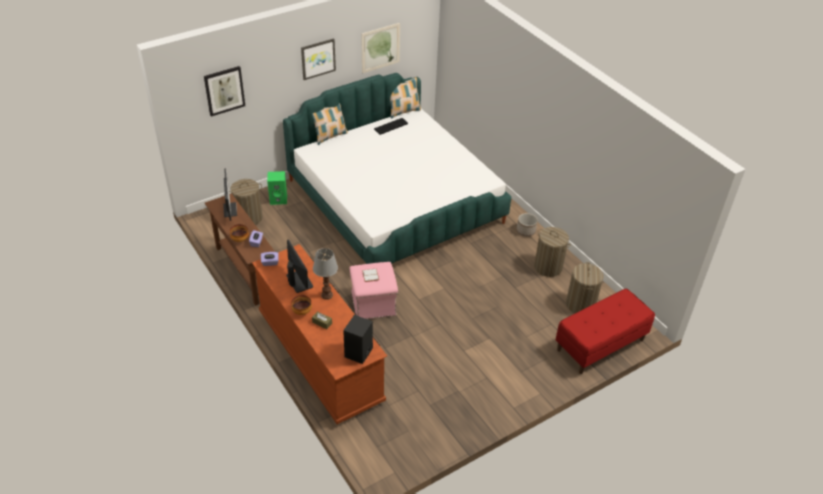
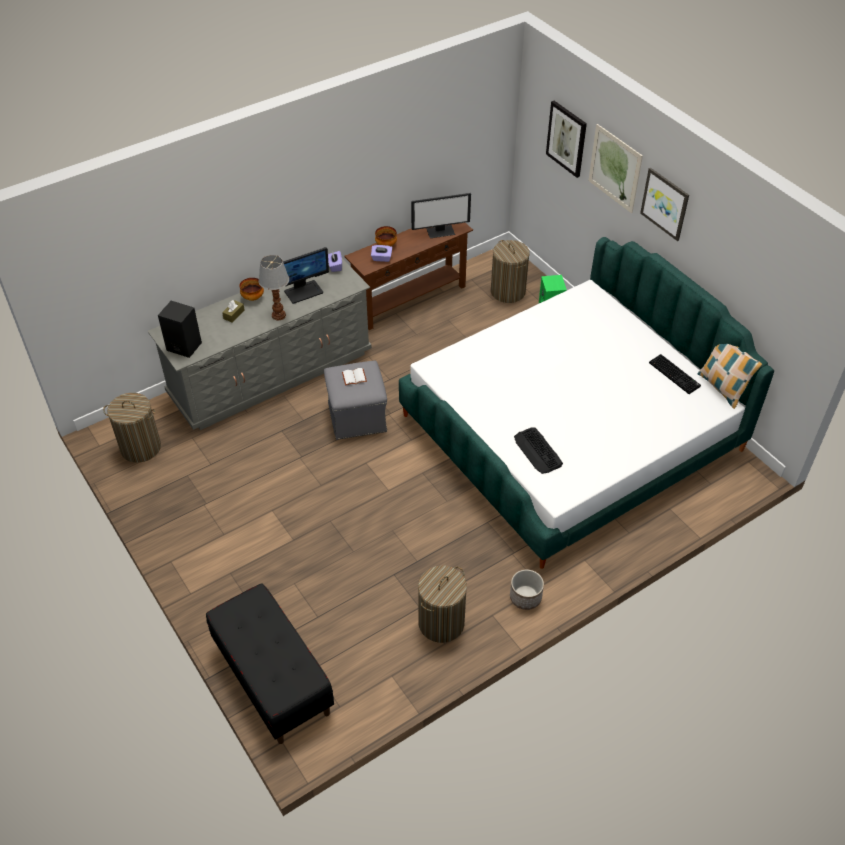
camera: 90 degrees right, 5 degrees up
(320, 356) = (271, 374): brown dresser -> grey dresser
(329, 136) = (629, 310): pillow -> none
(373, 304) = (357, 416): pink ottoman -> grey ottoman
(380, 48) = (743, 273): picture -> picture (615, 168)
(454, 185) = (537, 451): none -> keyboard
(580, 304) = (358, 661): laundry basket -> laundry basket (140, 447)
(600, 345) = (272, 679): red bench -> black bench

